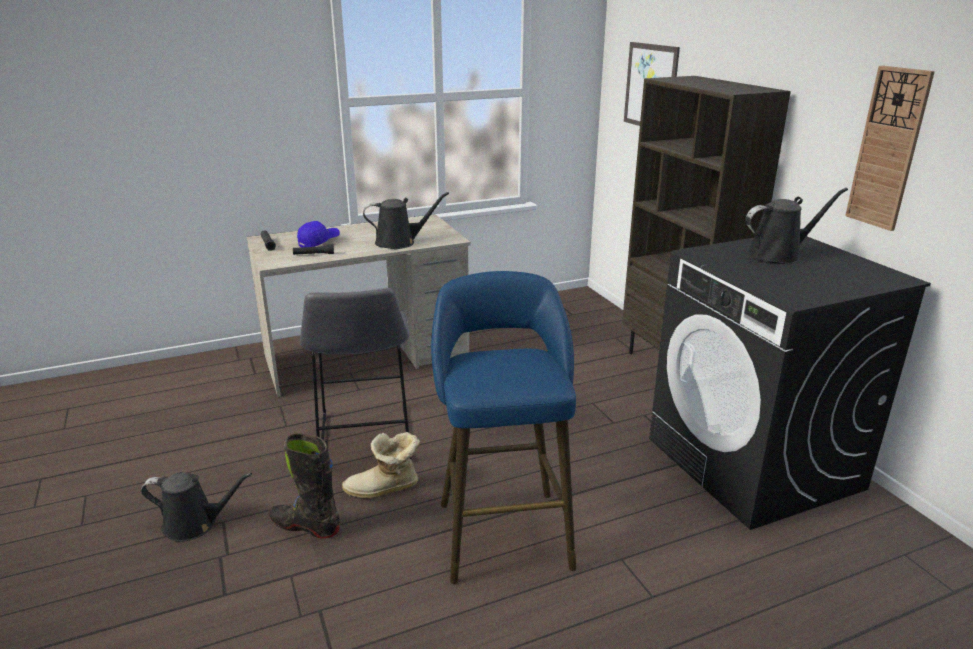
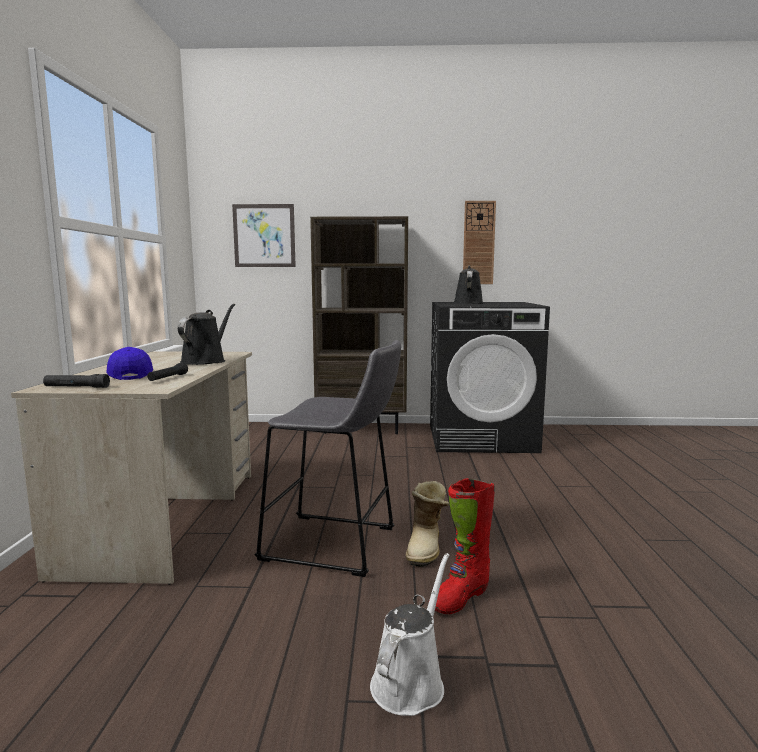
camera: 65 degrees left, 15 degrees down
(195, 524) = (410, 681): black watering can -> white watering can
(306, 526) = (460, 597): black boot -> red boot
(502, 529) = (509, 512): blue stool -> none

